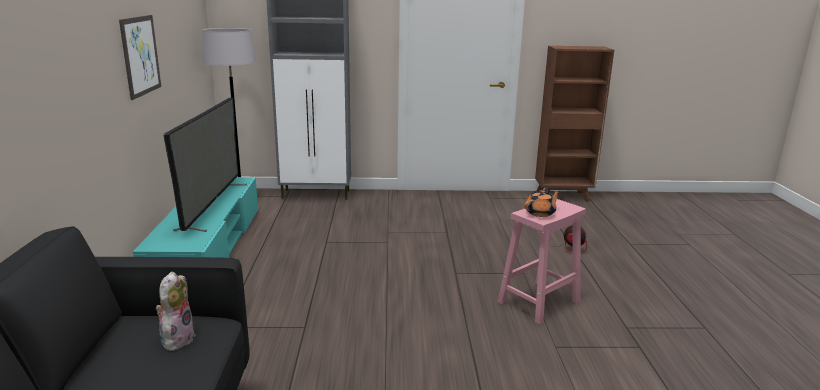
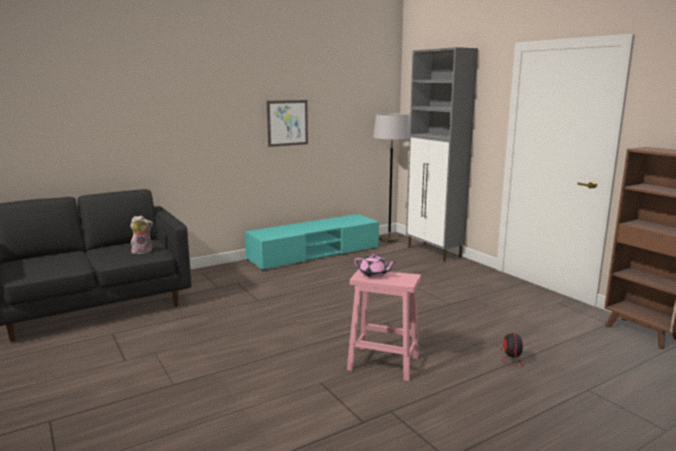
camera: 60 degrees right, 5 degrees down
(212, 205) = (320, 226): television -> none
(540, 213) = (374, 275): orange teapot -> pink teapot

